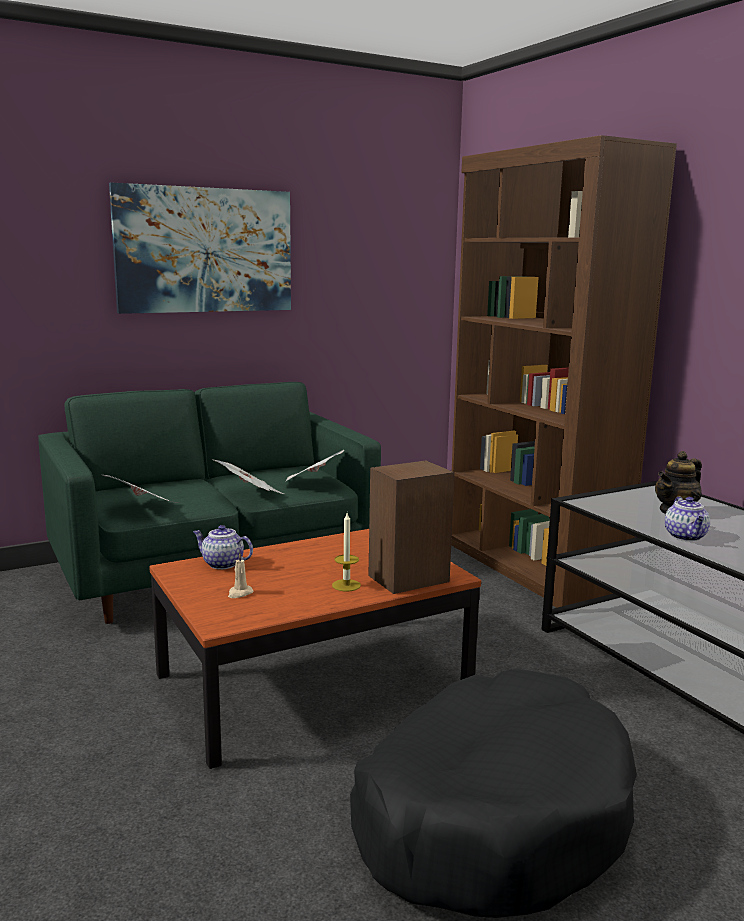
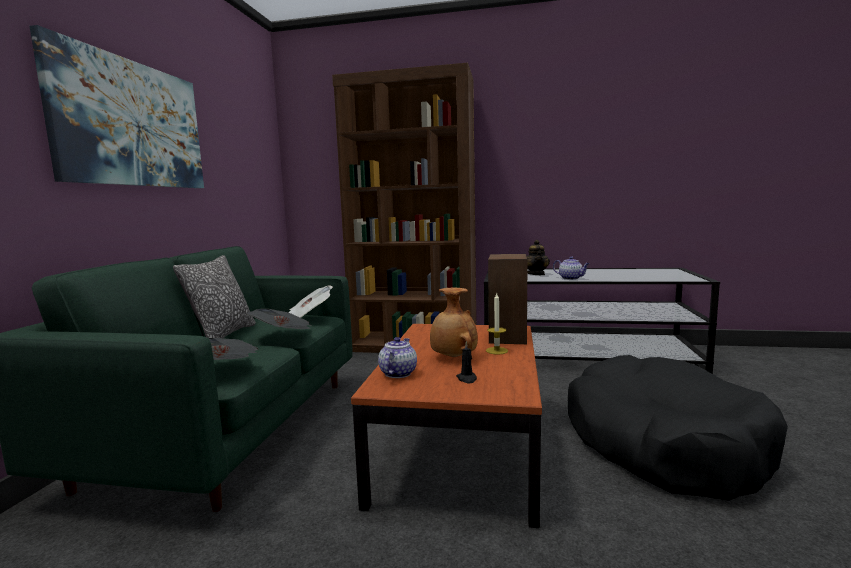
camera: 50 degrees left, 5 degrees down
(222, 564) = (398, 373): teapot -> teapot turned 135 degrees clockwise
(225, 477) = (223, 335): none -> pillow
(239, 593) = (467, 379): beige candle -> black candle
(296, 572) = (453, 357): none -> brown vase

